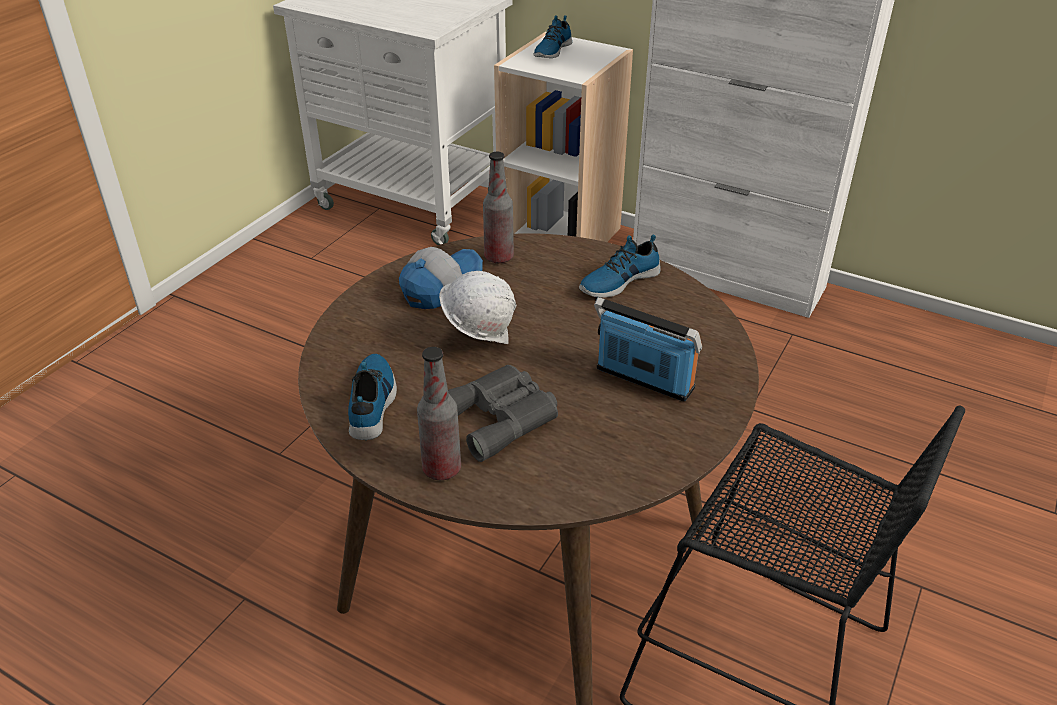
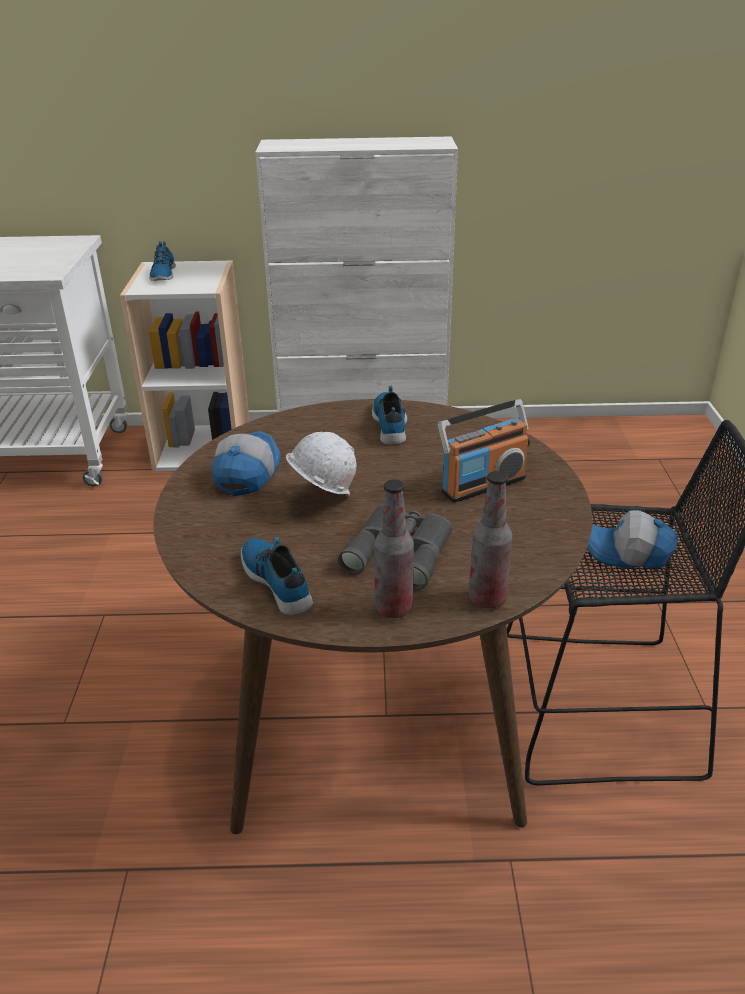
camera: 30 degrees left, 5 degrees down
(499, 257) = (274, 435): bottle -> bottle (487, 598)
(618, 281) = (391, 423): shoe -> shoe turned 150 degrees clockwise
(644, 379) = (482, 485): radio -> radio turned 150 degrees clockwise
(788, 512) = (625, 553): none -> cap

